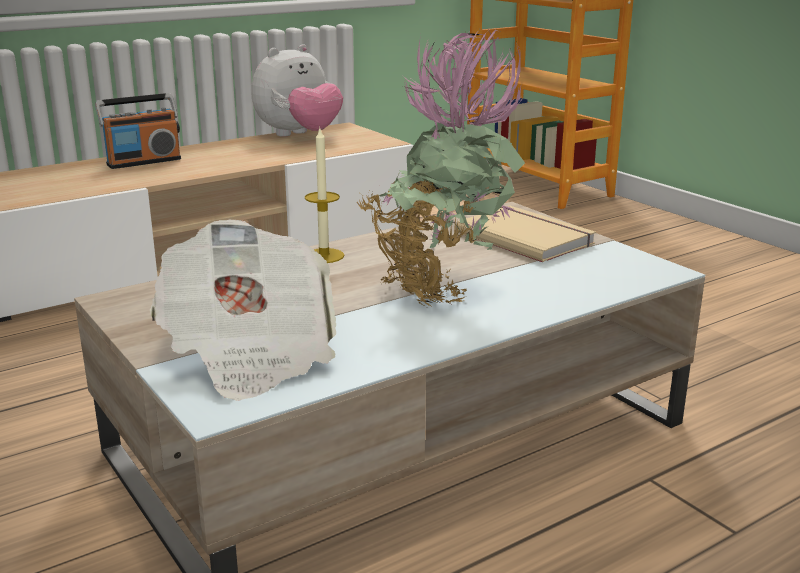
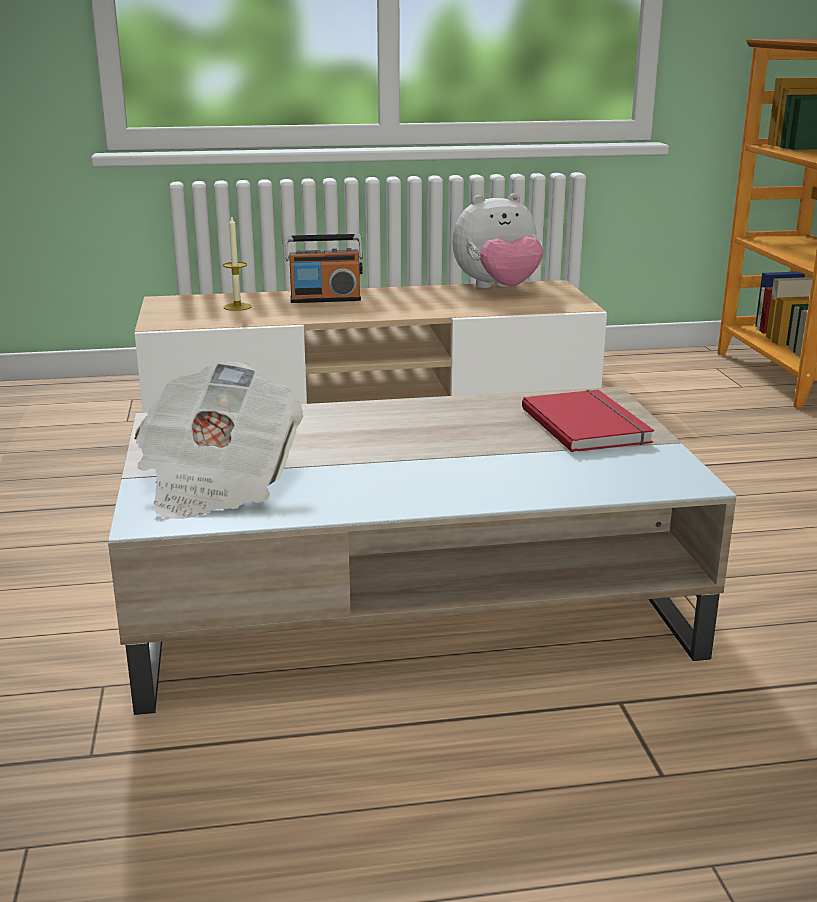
camera: 25 degrees right, 0 degrees up
(324, 256) = (371, 411): candle -> candle (237, 307)
(442, 289) = (441, 460): potted plant -> none
(526, 237) = (588, 425): beige book -> red book

